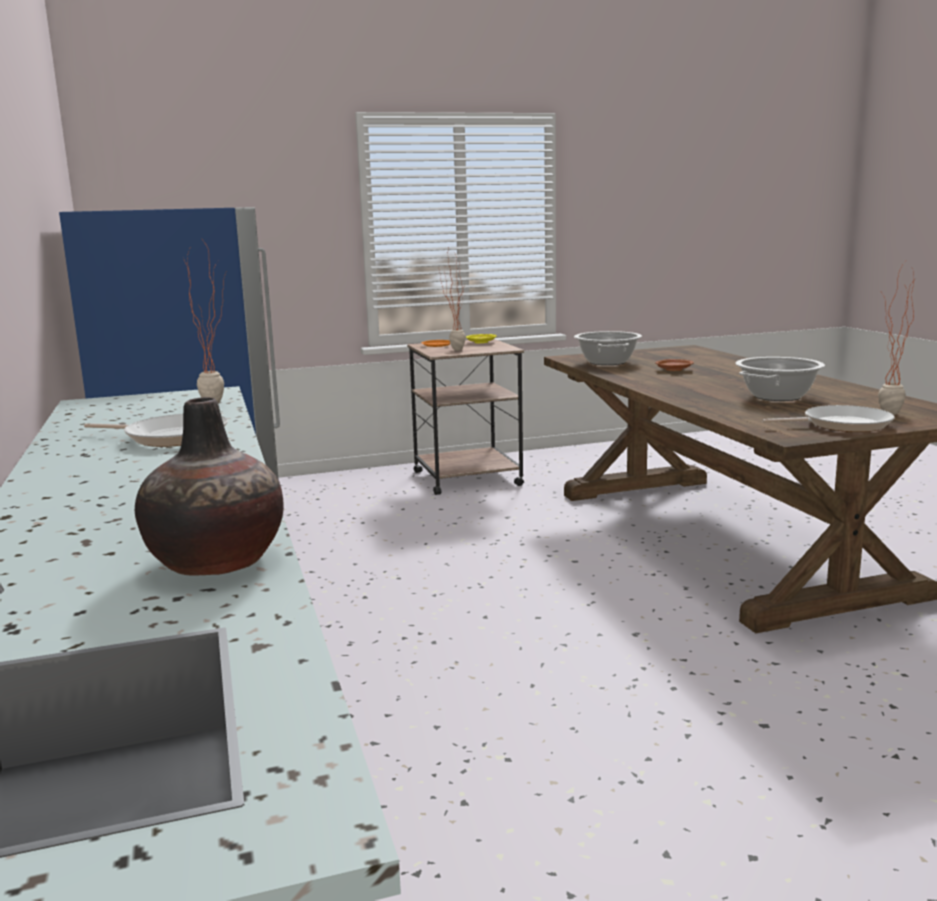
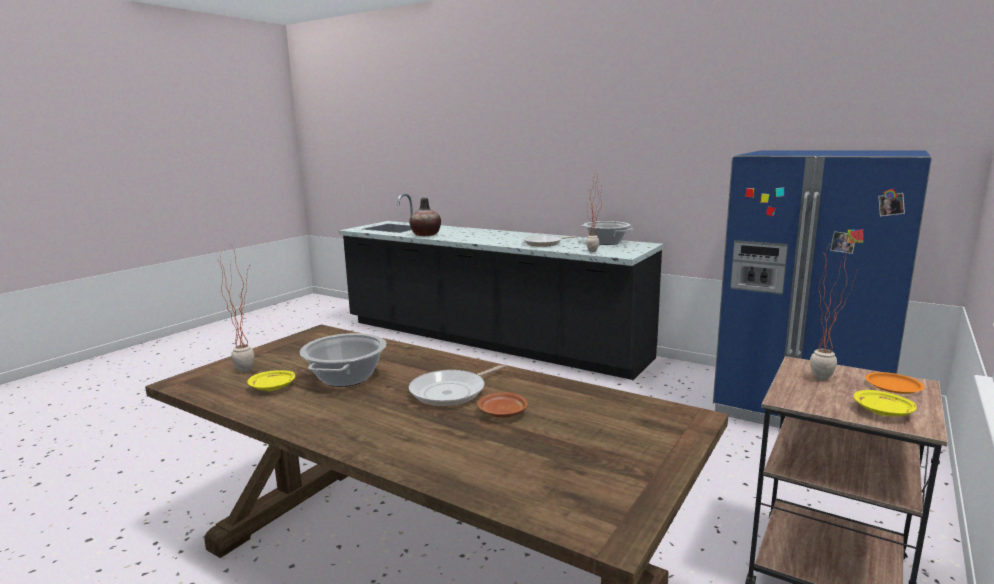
camera: 140 degrees right, 0 degrees up
(607, 362) = (615, 415): cooking pot -> cooking pot (606, 242)
(841, 425) = (286, 349): frying pan -> frying pan (452, 392)
(853, 400) = (273, 387): none -> yellow plate

